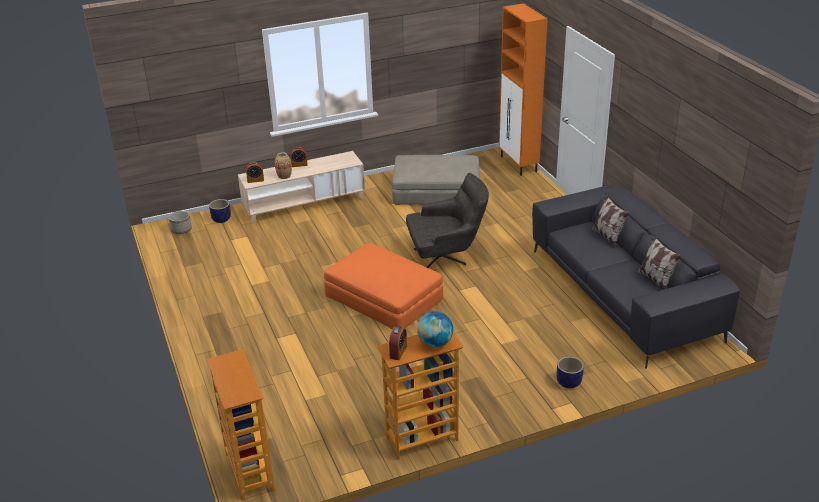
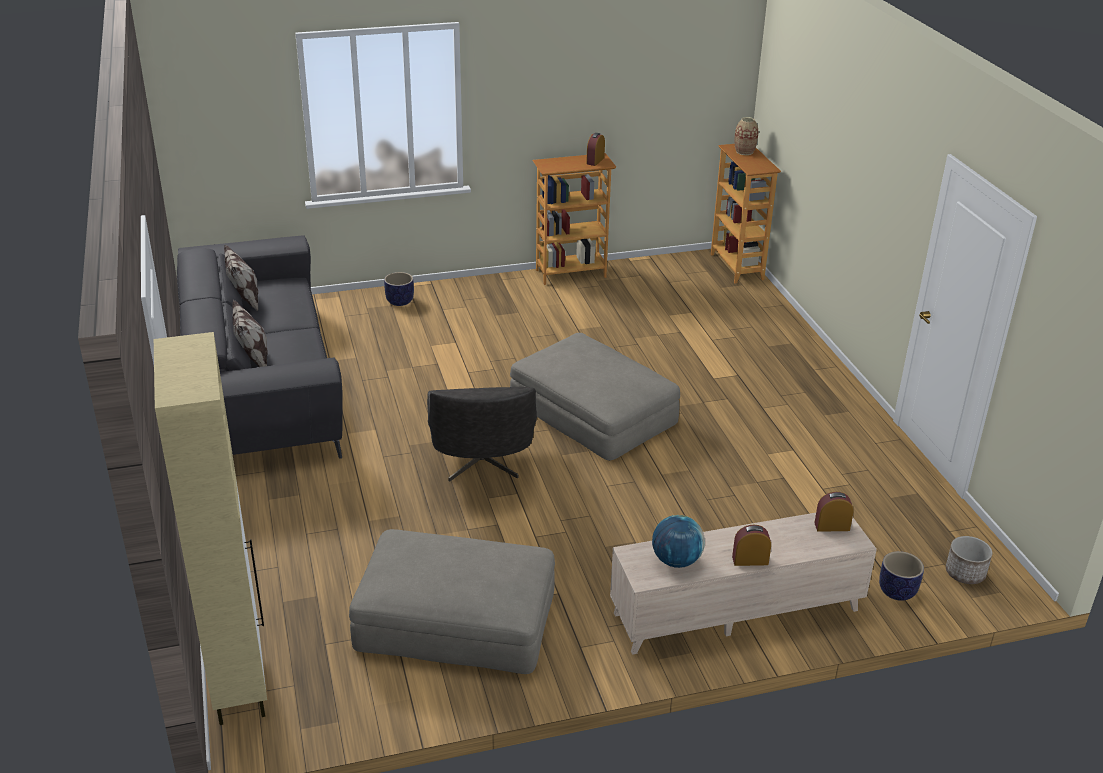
camera: 175 degrees left, 0 degrees up
(284, 176) = (775, 531): vase -> vase (744, 151)
(383, 297) = (593, 411): orange ottoman -> beige ottoman
(435, 343) = (558, 163): globe -> globe (676, 561)
(447, 255) = (482, 466): grey armchair -> grey armchair turned 90 degrees counterclockwise
(518, 164) = (239, 681): orange cabinet -> beige cabinet

